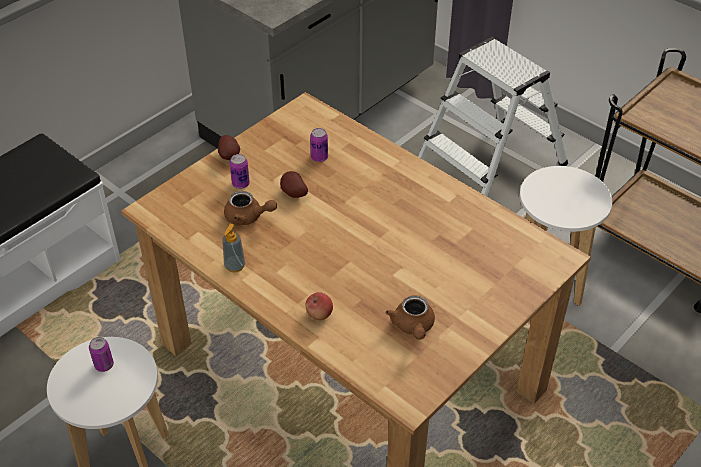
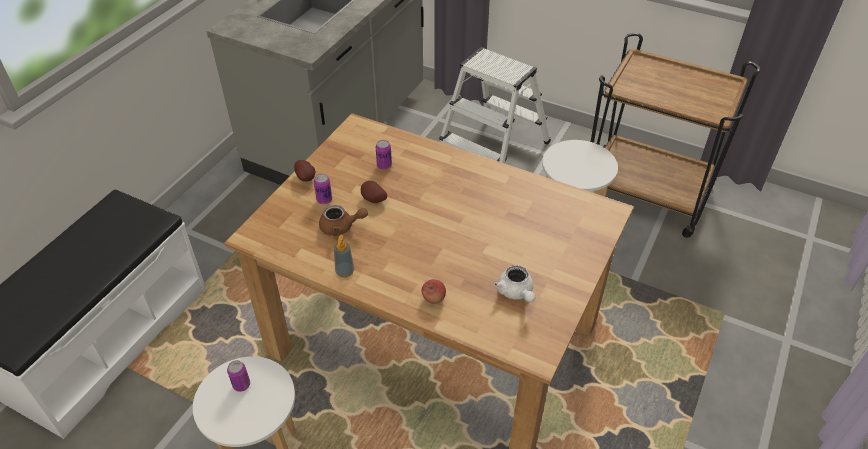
camera: 15 degrees left, 0 degrees up
(413, 327) = (516, 293): brown teapot -> white teapot

